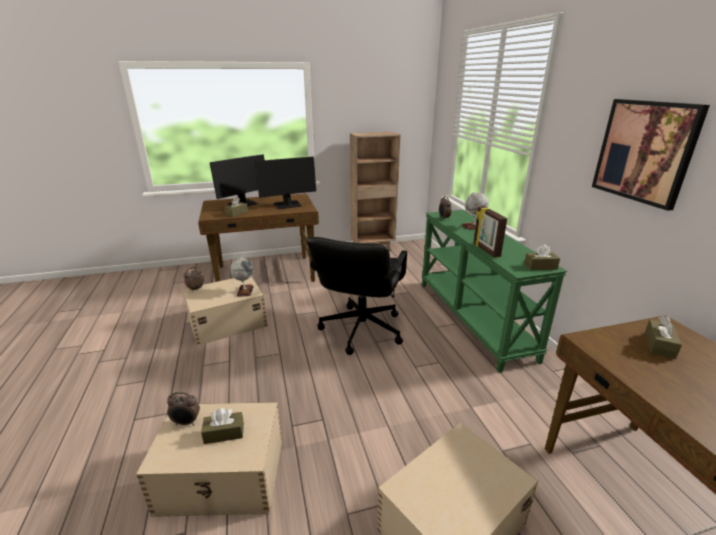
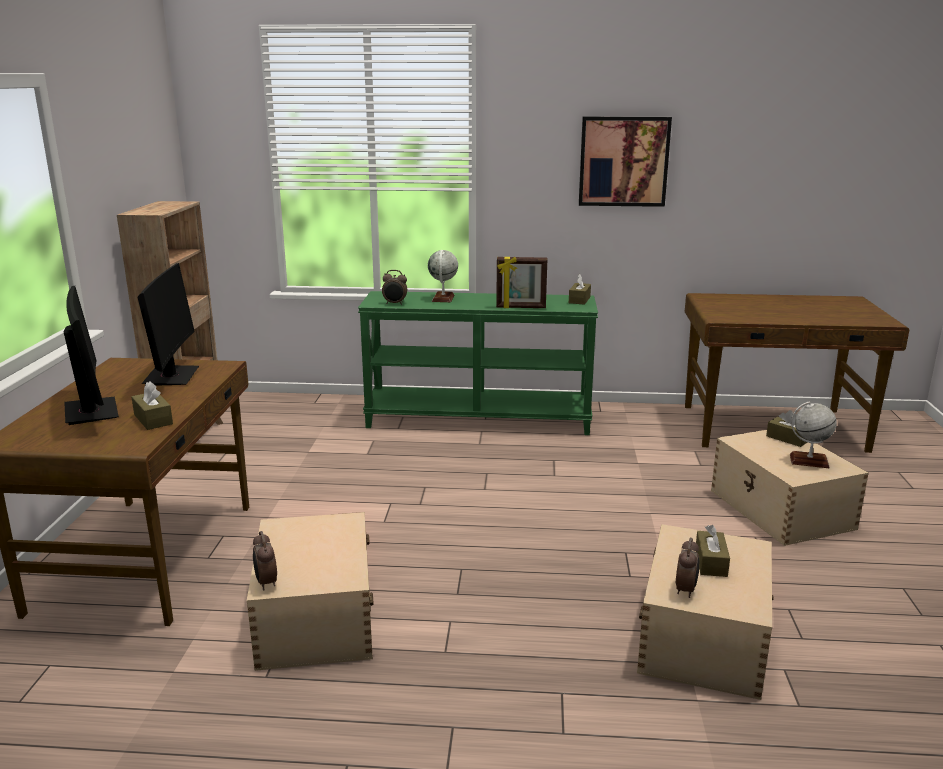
camera: 70 degrees left, 5 degrees down
(245, 291) = (331, 528): globe -> globe (809, 461)
(361, 330) = (446, 494): black office chair -> none
(659, 345) = (731, 305): brown tissue box -> brown tissue box (787, 438)

